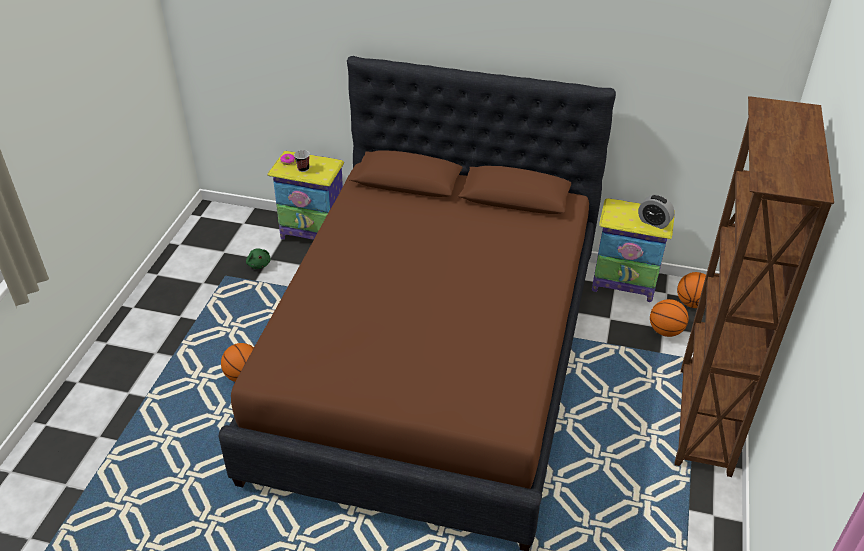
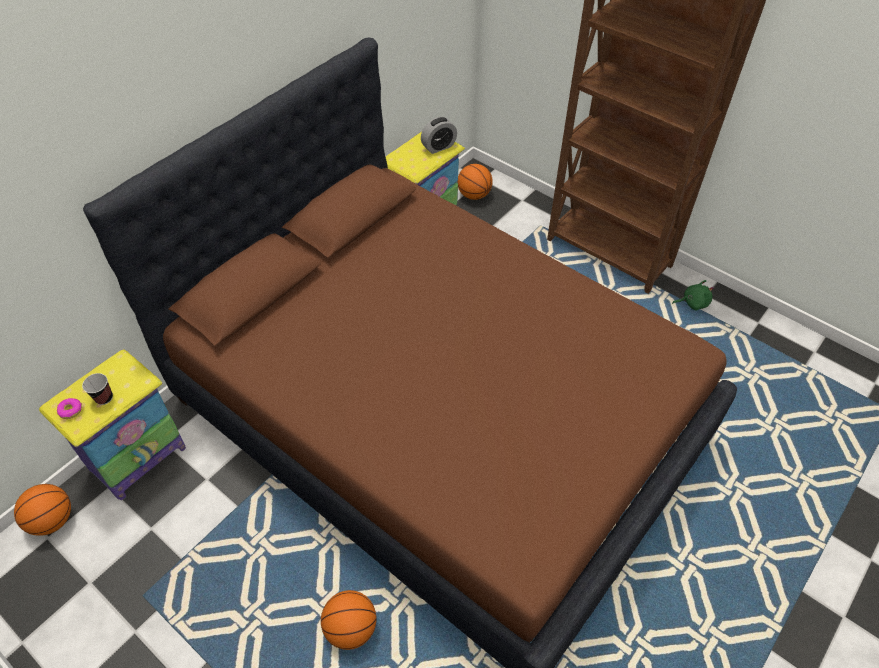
camera: 65 degrees left, 10 degrees up
(259, 264) = (150, 543): green plush toy -> green plush toy (693, 303)
(665, 331) = (497, 227): basketball -> basketball (53, 520)

